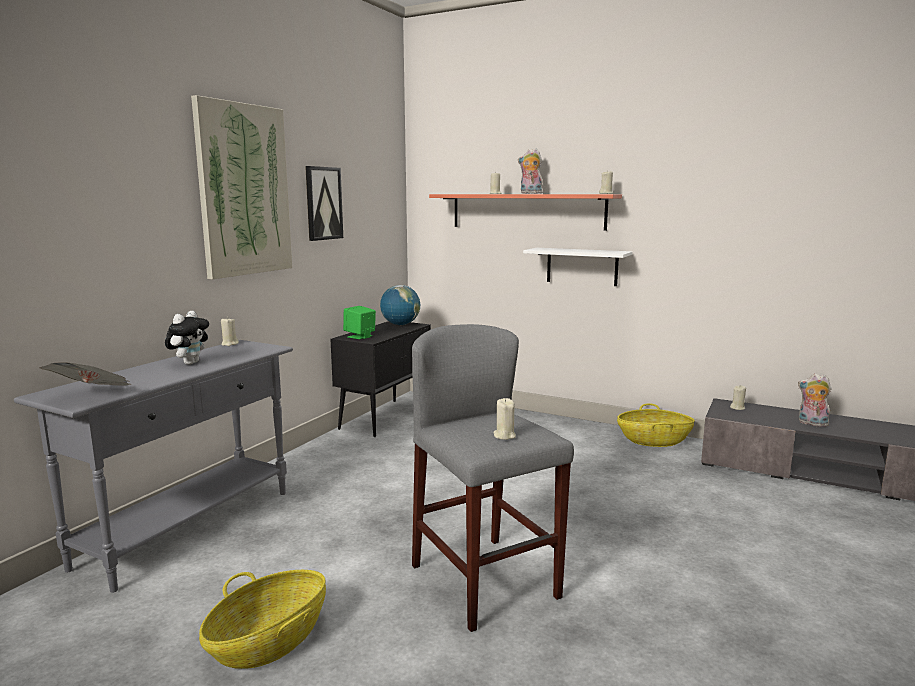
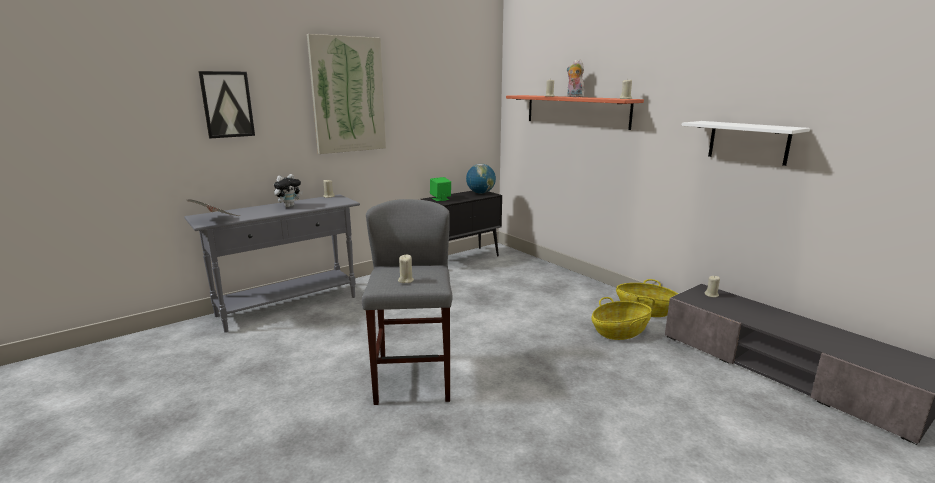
camera: 25 degrees right, 5 degrees up
(269, 641) = (268, 378): basket -> basket (620, 332)
(323, 203) = (417, 103): picture -> picture (227, 104)
(582, 266) = (611, 159): white shelf -> white shelf (748, 142)
(811, 423) = (766, 320): plush toy -> none

